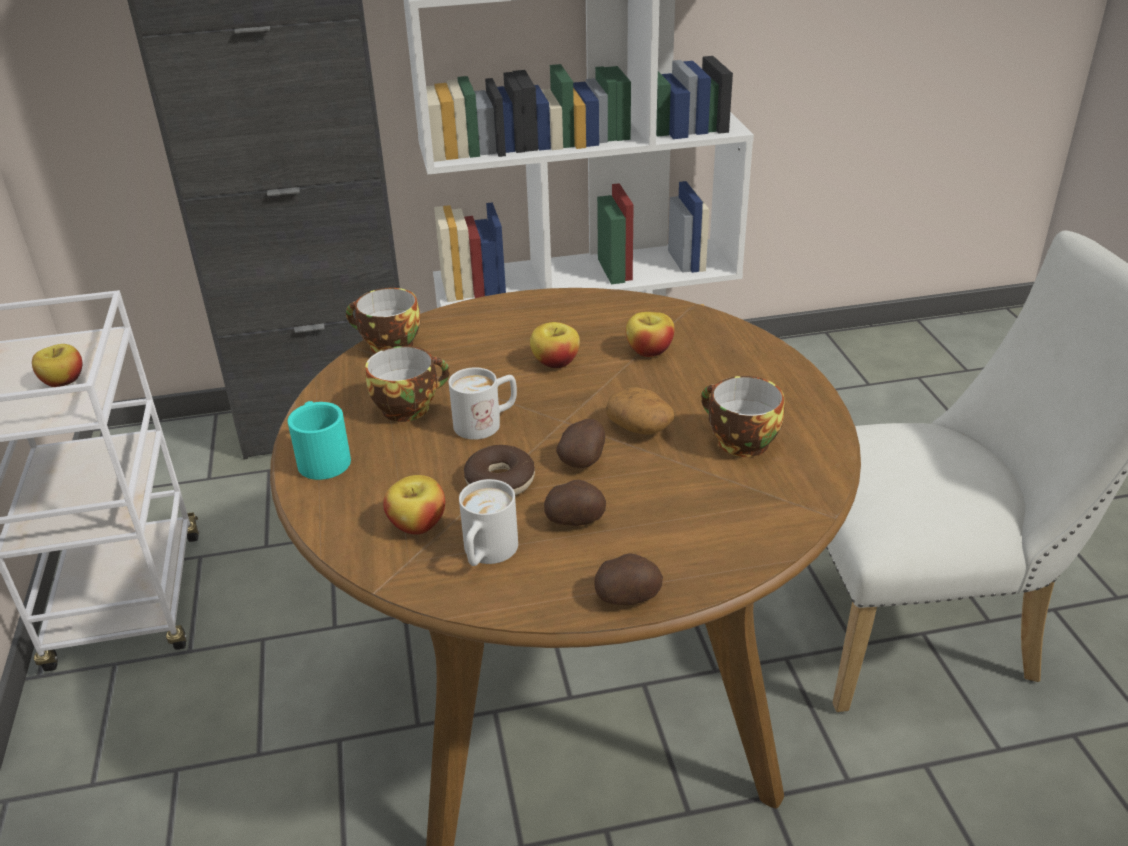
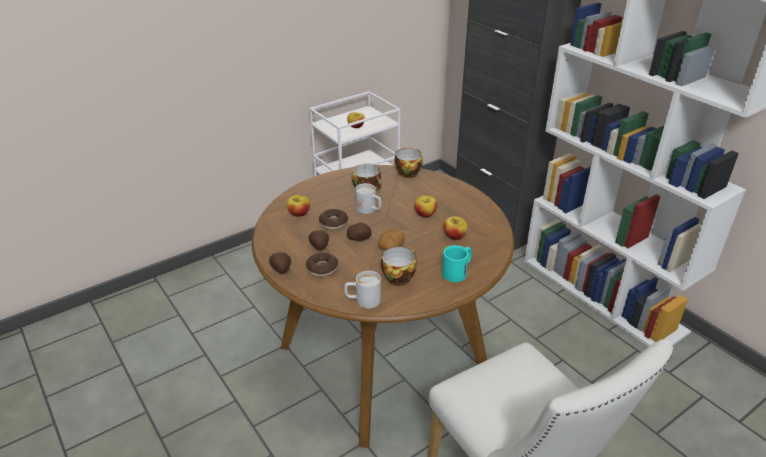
camera: 65 degrees right, 0 degrees up
(322, 456) = (326, 183): turquoise mug -> turquoise mug (458, 271)
(486, 554) = (290, 232): white mug -> white mug (362, 301)
(661, 533) = (322, 269): none -> donut

